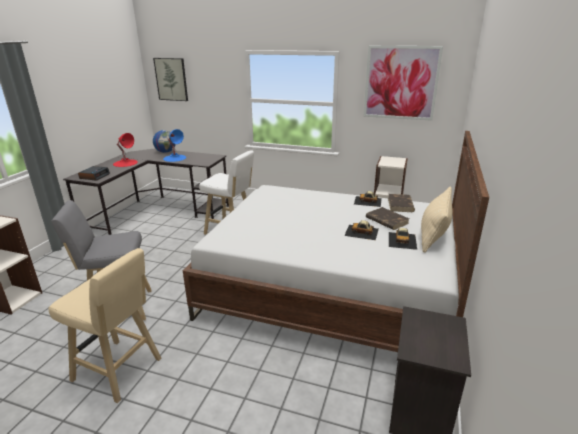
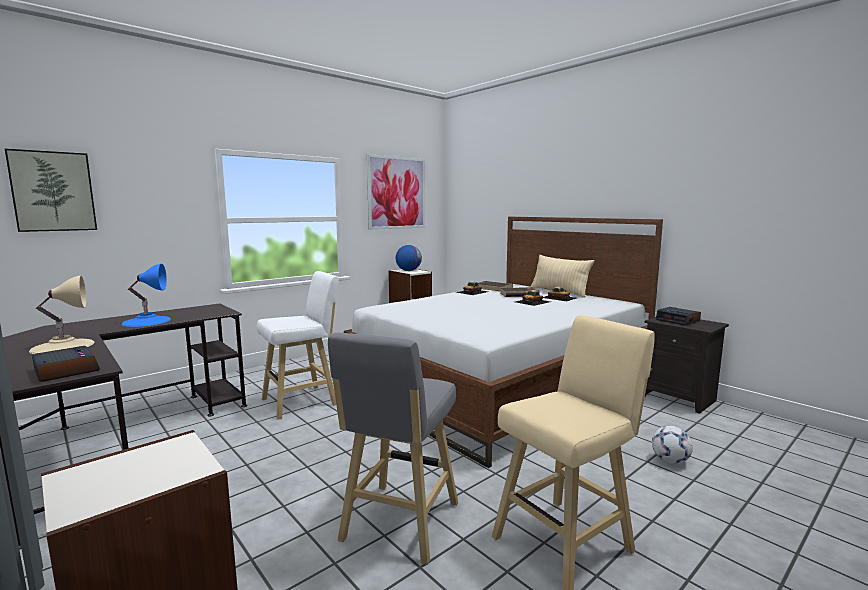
camera: 60 degrees left, 15 degrees down
(125, 163) = (63, 346): red table lamp -> beige table lamp
(166, 152) = (95, 322): globe -> globe (408, 271)
(254, 413) = (670, 461): none -> football
(434, 330) = (678, 320): none -> alarm clock

